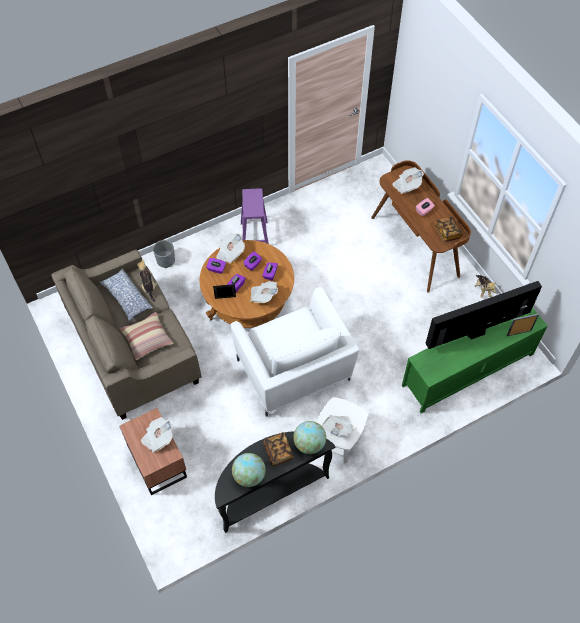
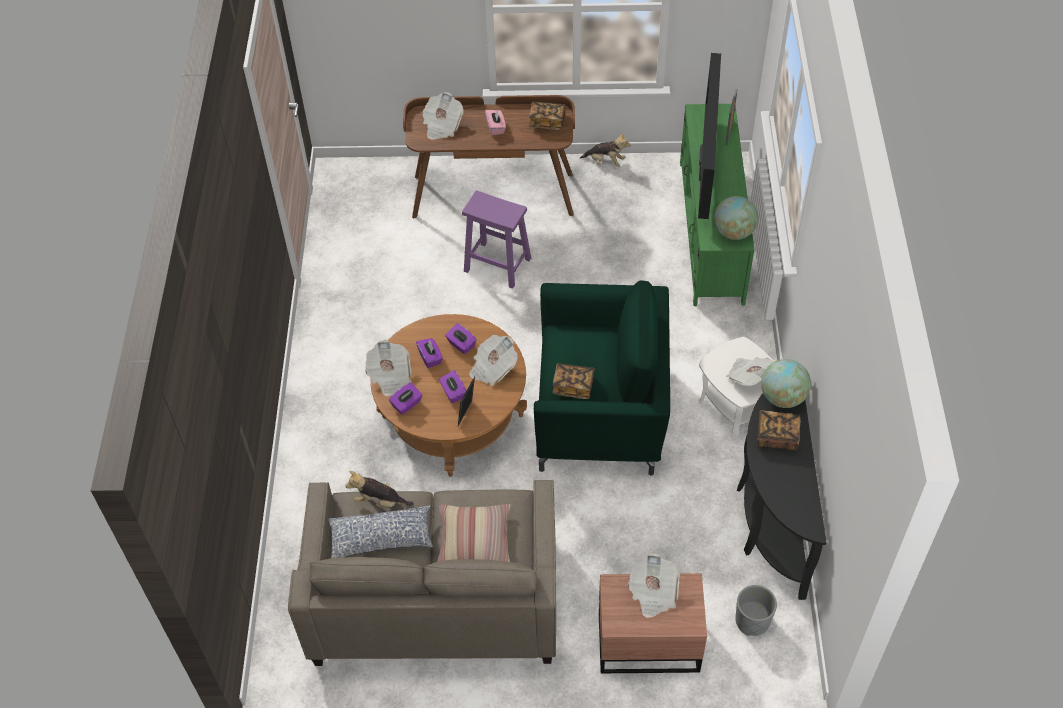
camera: 60 degrees left, 5 degrees down
(165, 261) = (303, 491): grey planter -> grey planter (752, 621)
(249, 476) = (796, 484): globe -> globe (733, 232)
(254, 234) = (340, 359): purple stool -> purple stool (496, 264)
(268, 338) = (573, 386): none -> book
(293, 371) = (601, 412): white armchair -> green armchair

